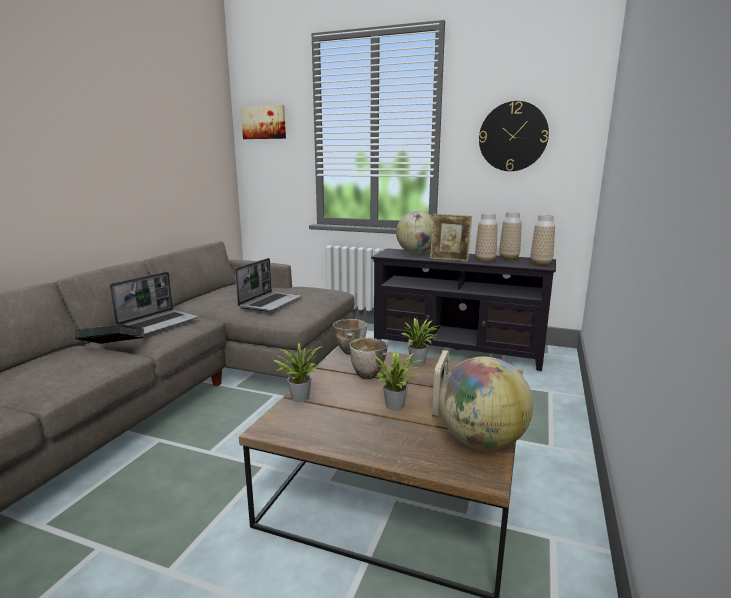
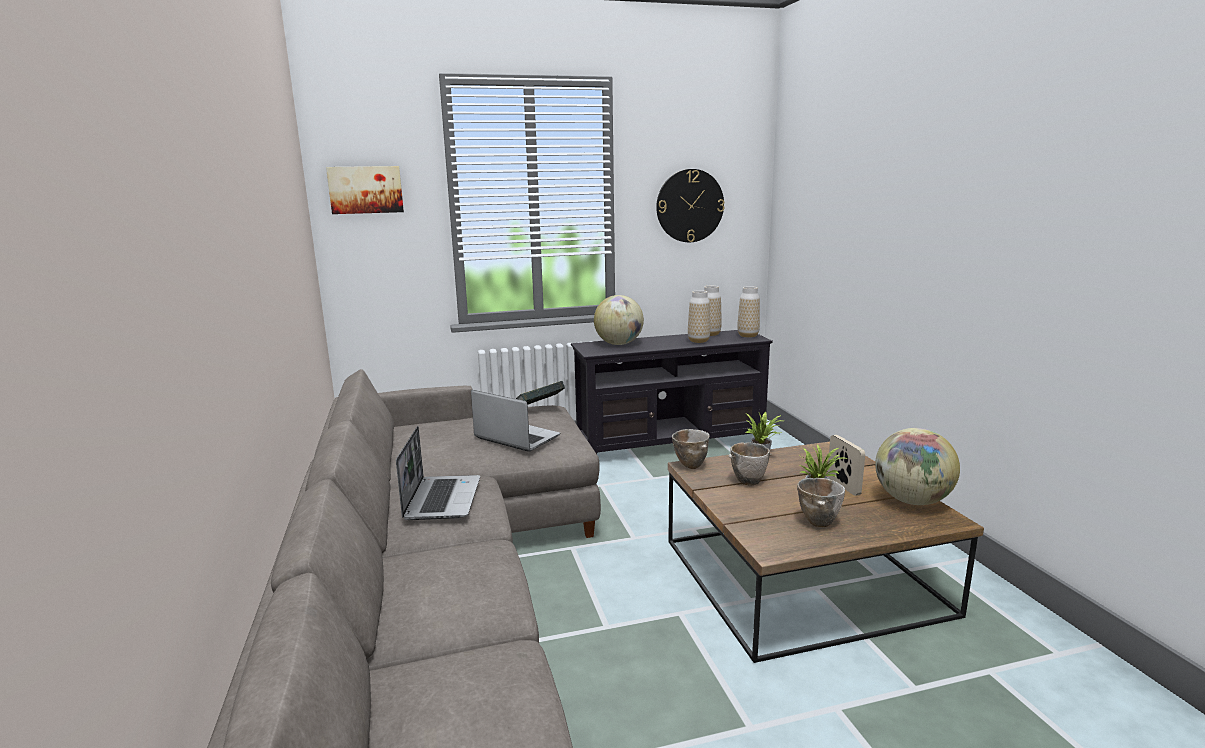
camera: 35 degrees left, 0 degrees up
(113, 349) = (454, 545): book -> book (540, 408)
(270, 302) = (515, 437): laptop -> laptop turned 45 degrees counterclockwise
(298, 397) = (736, 518): potted plant -> none
(354, 424) = (819, 521): none -> bowl
(449, 260) = (668, 346): picture frame -> none

